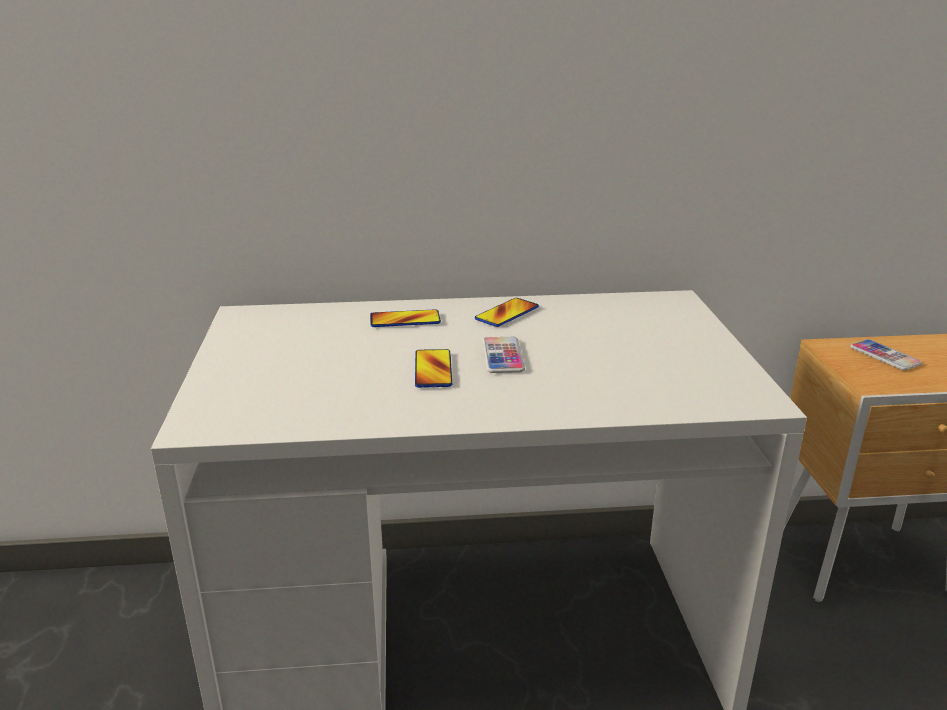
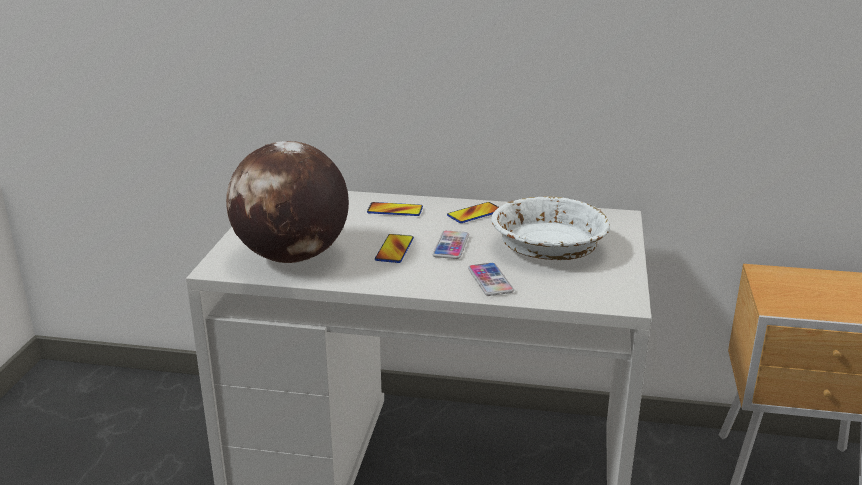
camera: 15 degrees right, 0 degrees up
(298, 397) = (292, 257): none -> globe
(623, 344) = (549, 247): none -> white bowl
(884, 356) = (807, 286): phone -> phone (490, 280)

